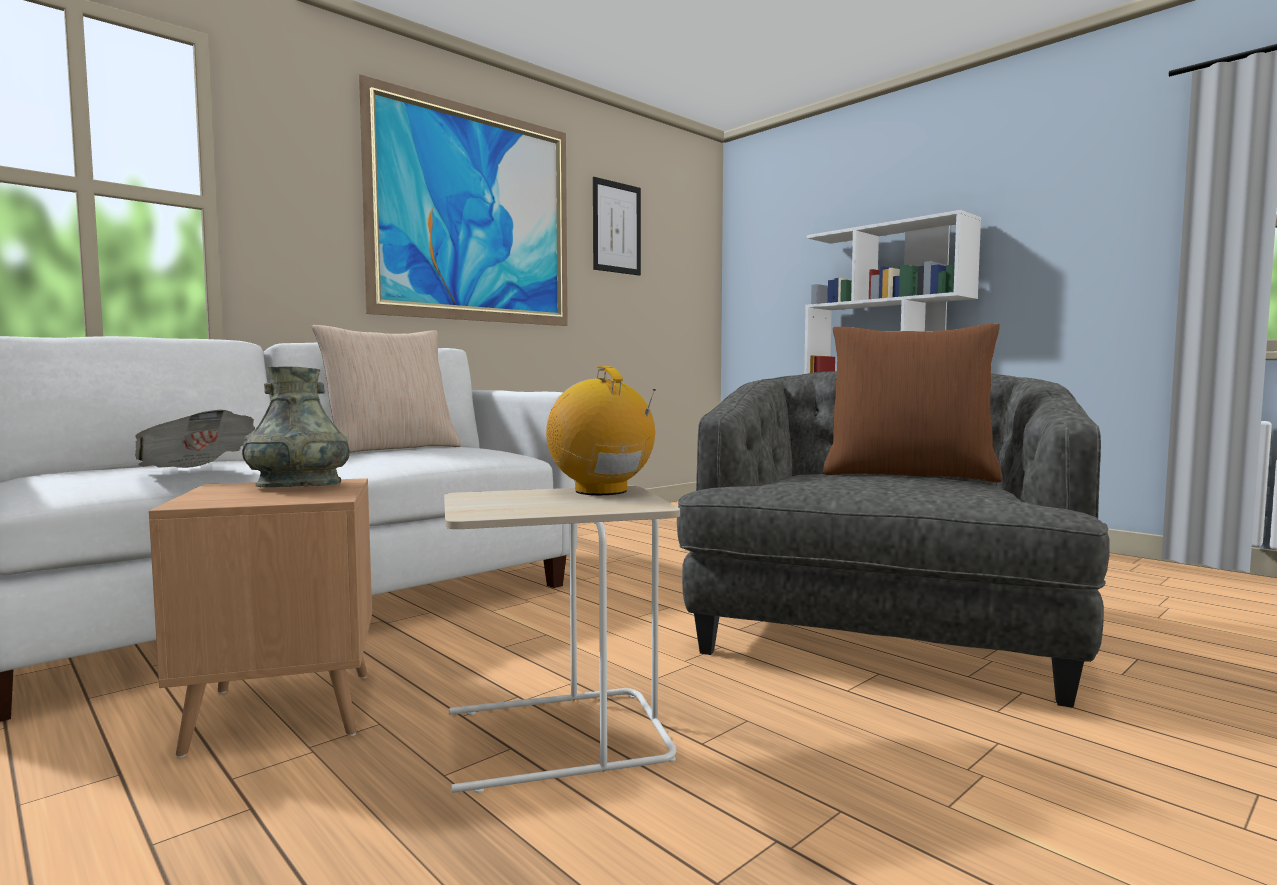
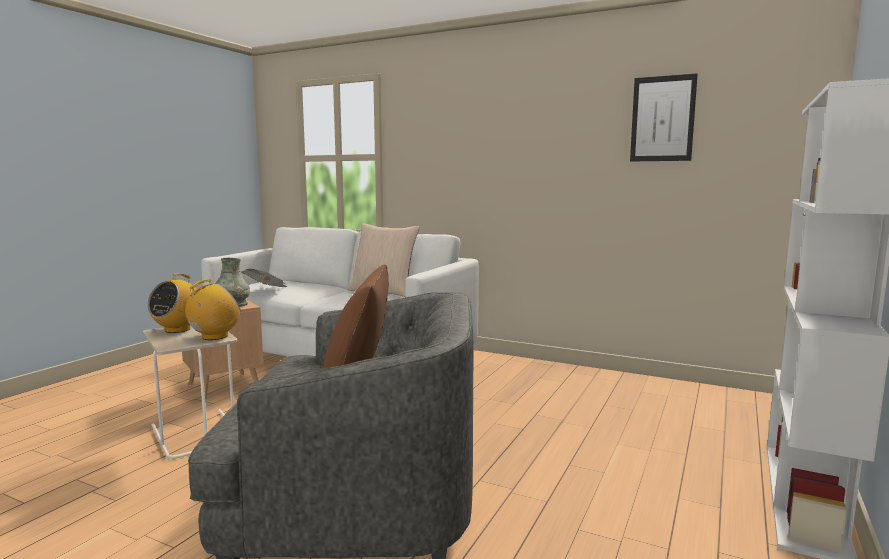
camera: 70 degrees right, 5 degrees up
(474, 215) = (519, 135): picture -> none
(496, 504) = (178, 329): none -> radio

